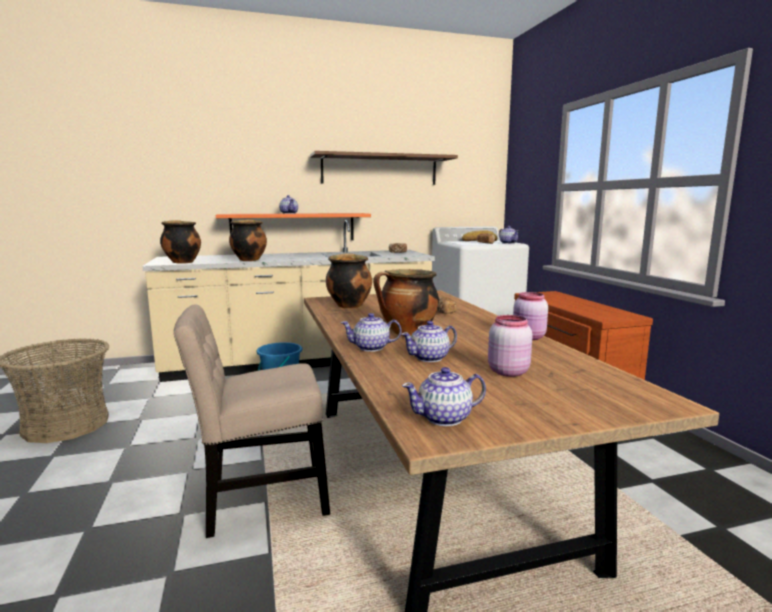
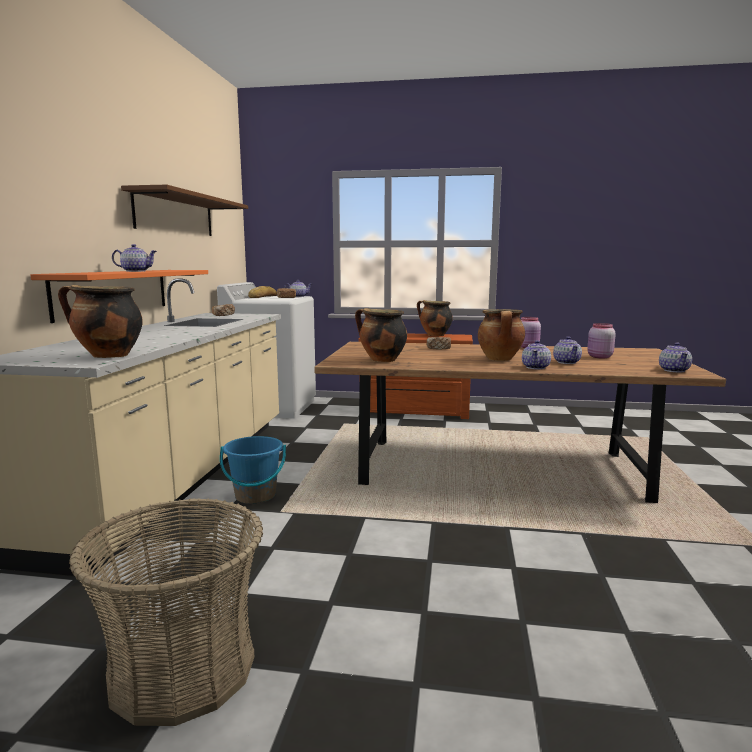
camera: 65 degrees left, 0 degrees up
(249, 260) = (163, 340): cooking pot -> cooking pot (434, 335)
(260, 501) = (509, 530): beige chair -> none

